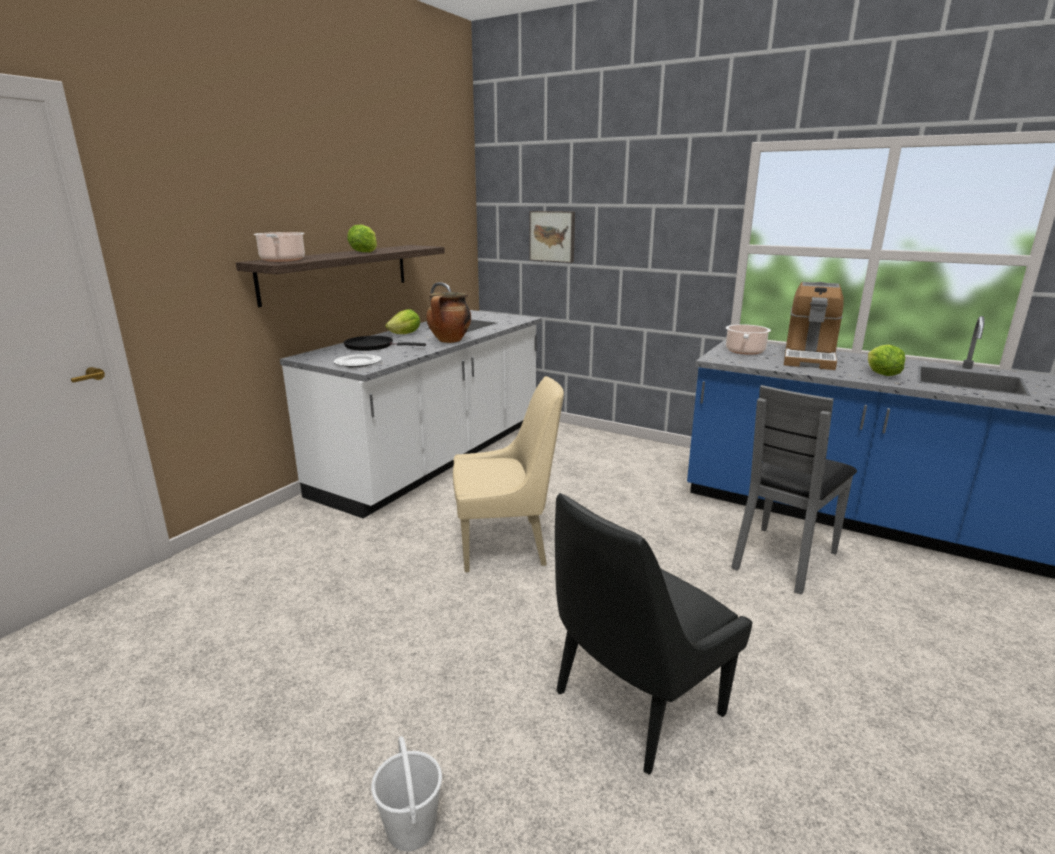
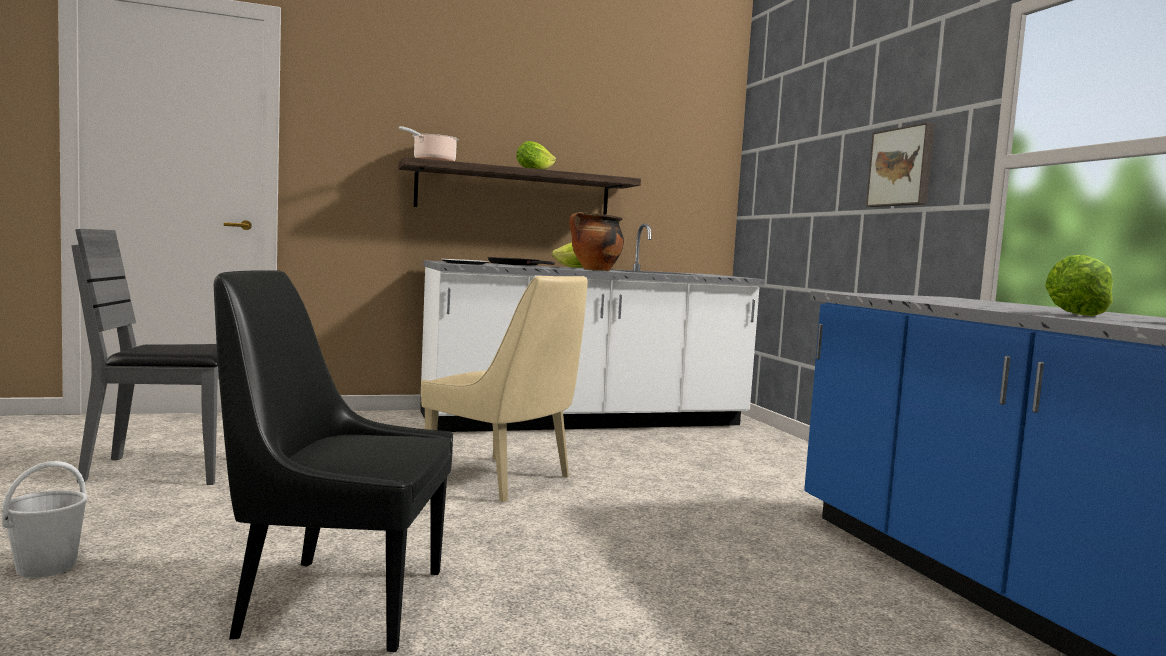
camera: 40 degrees right, 15 degrees down
(553, 236) = (799, 179): picture -> picture (902, 167)
(745, 352) = (922, 297): cooking pot -> none
(783, 559) = (812, 604): grey chair -> grey chair (165, 470)
(809, 357) = (1011, 305): coffee machine -> none

